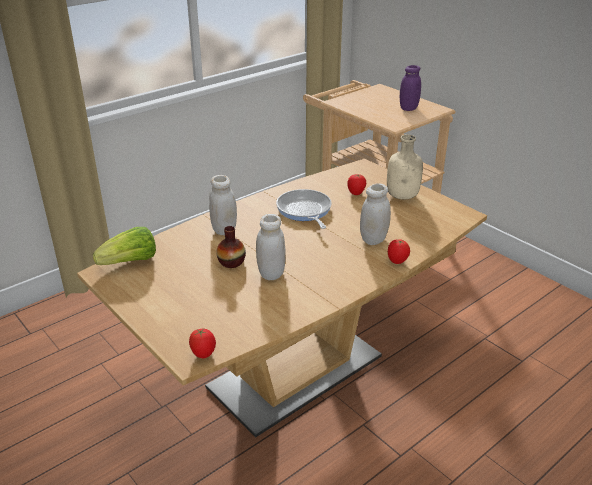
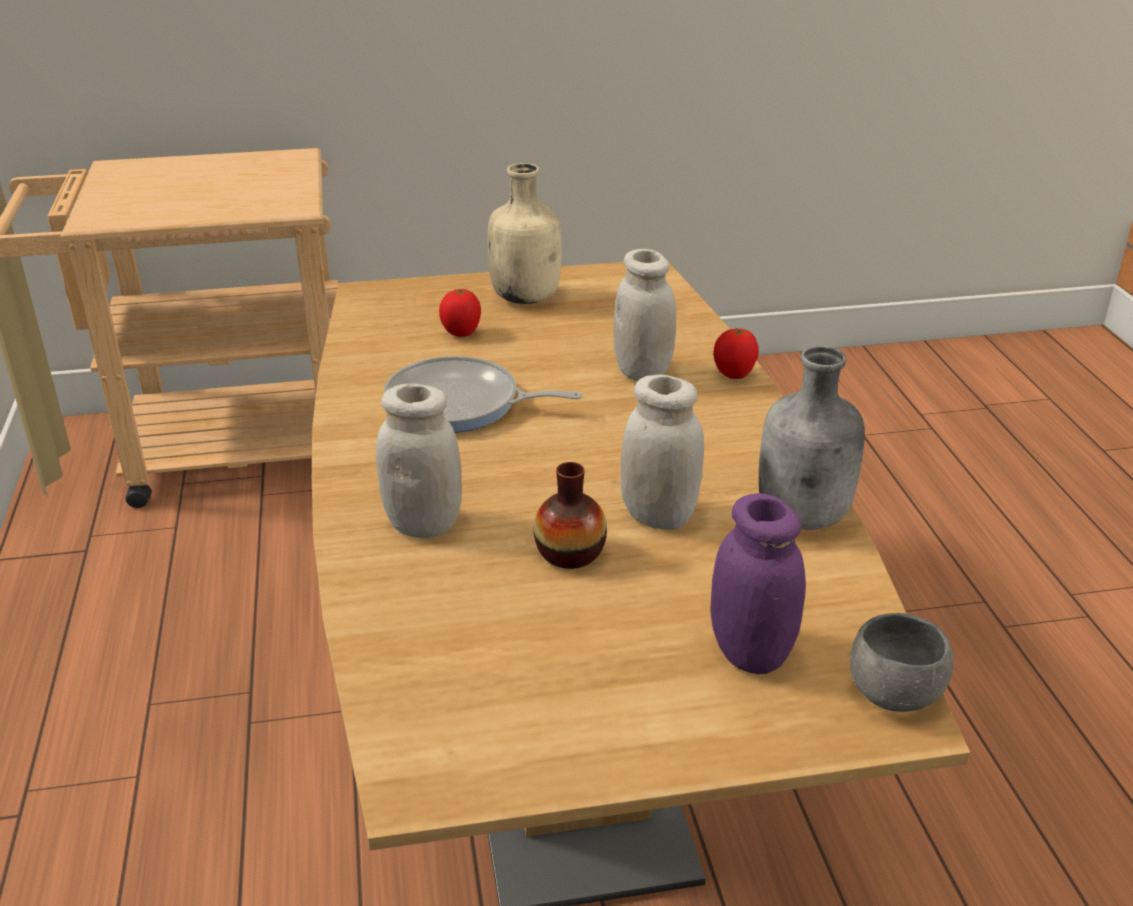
camera: 60 degrees left, 0 degrees up
(130, 262) = (419, 713): lettuce -> none
(203, 354) = (894, 692): tomato -> grey bowl
(302, 307) = (805, 516): none -> grey bottle
(408, 108) = (247, 174): purple jar -> purple jar (750, 652)

